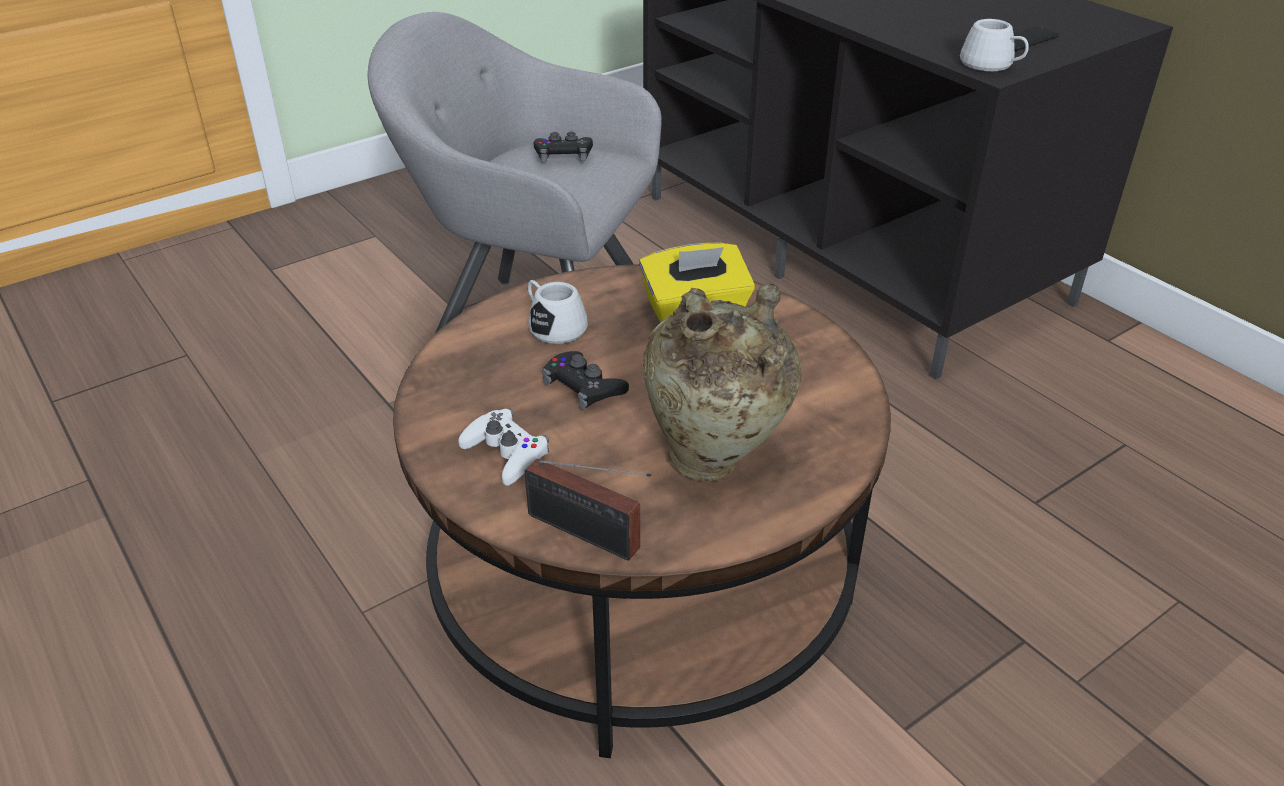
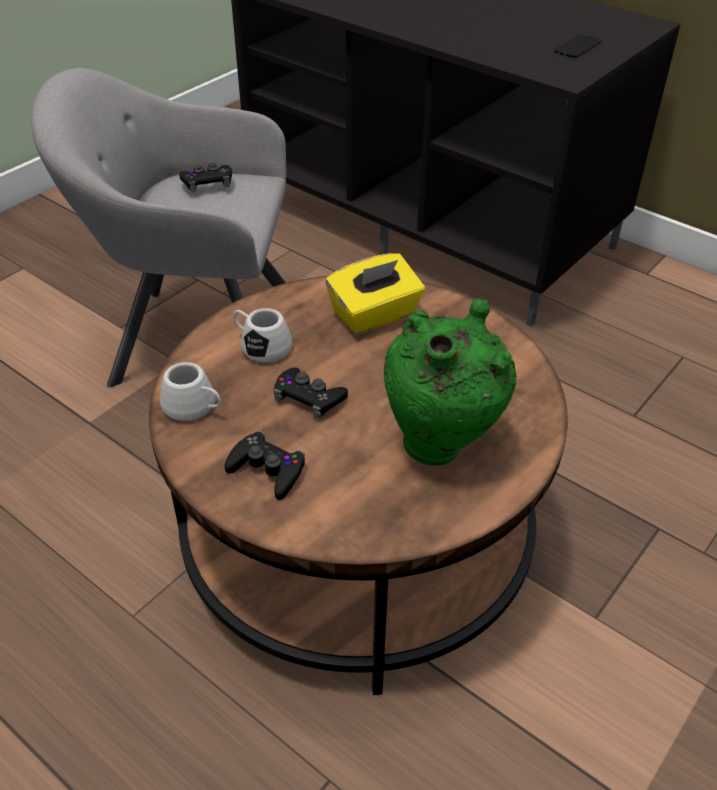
camera: 15 degrees left, 5 degrees up
(506, 453) = (267, 470): white game controller -> black game controller
(588, 535) = (365, 531): radio -> none
(715, 461) = (441, 445): beige vase -> green vase
(992, 65) = (563, 73): white mug -> white mug (195, 407)

